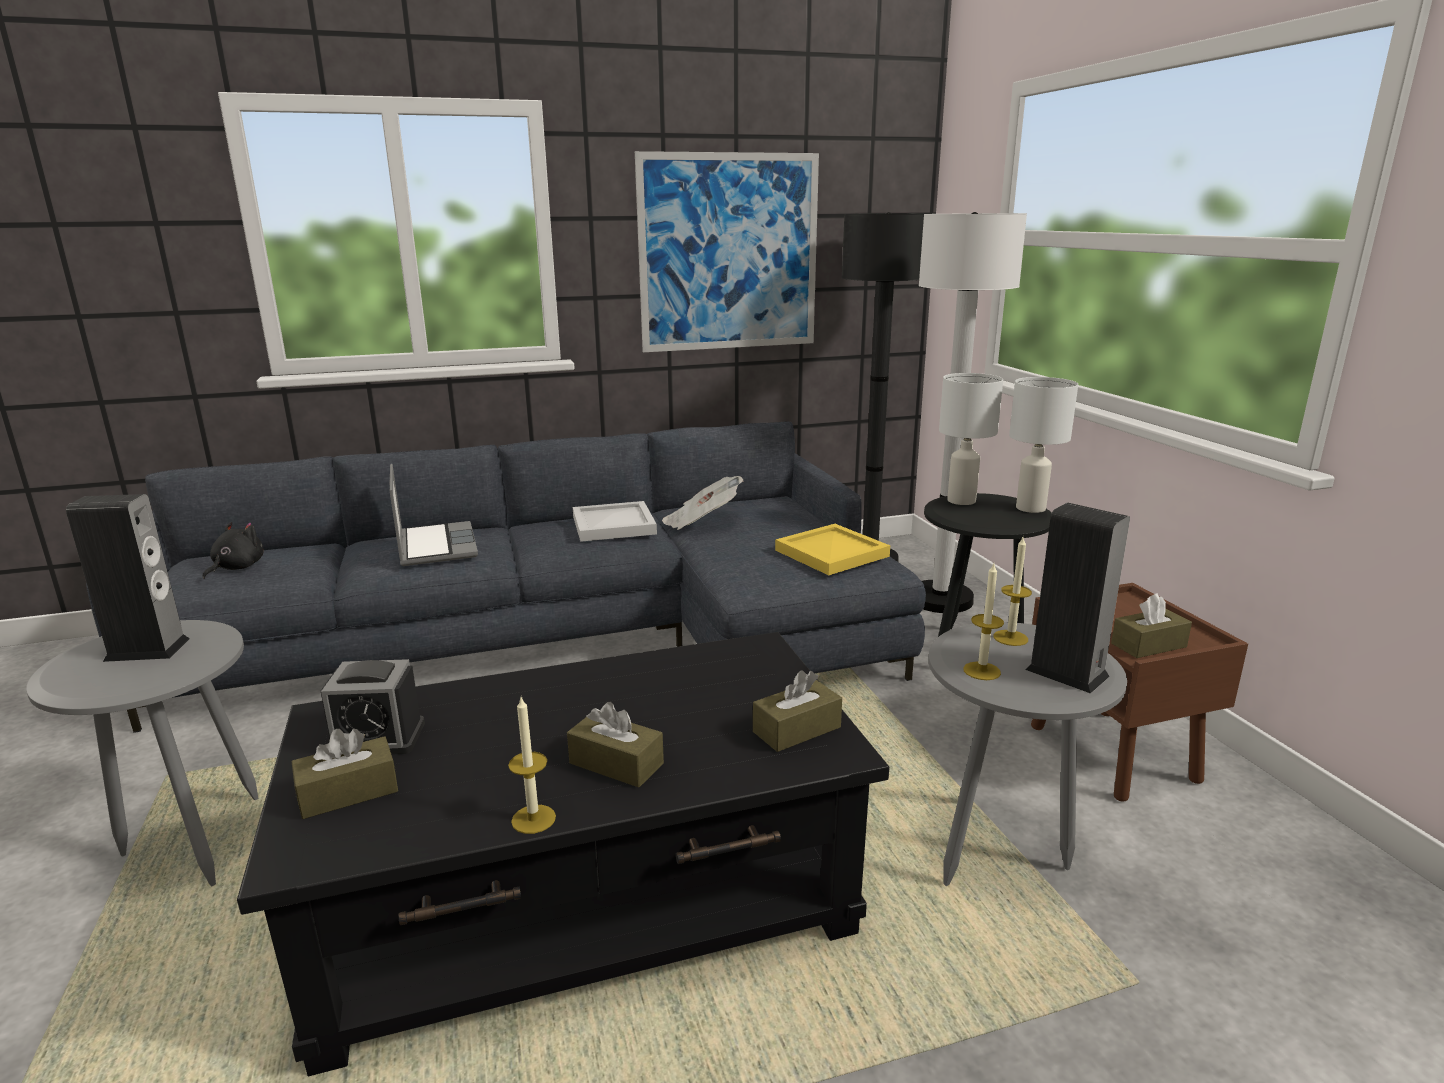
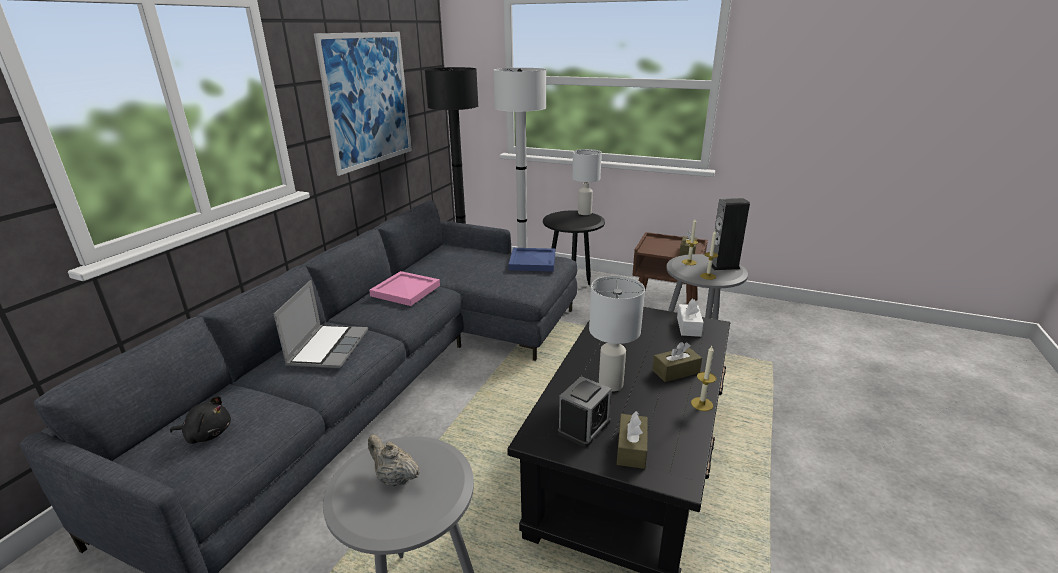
camera: 50 degrees left, 5 degrees up
(147, 649) = (394, 478): speaker -> beige teapot
(236, 568) = (207, 434): black plush toy -> black plush toy turned 120 degrees clockwise
(435, 546) = (328, 347): laptop -> laptop turned 75 degrees clockwise
(614, 524) = (405, 290): white tray -> pink tray
(701, 523) = (440, 272): newspaper -> none
(797, 729) = (688, 327): brown tissue box -> white tissue box
(833, 553) = (533, 261): yellow tray -> blue tray
(961, 500) = (556, 218): white table lamp -> white table lamp (610, 384)

